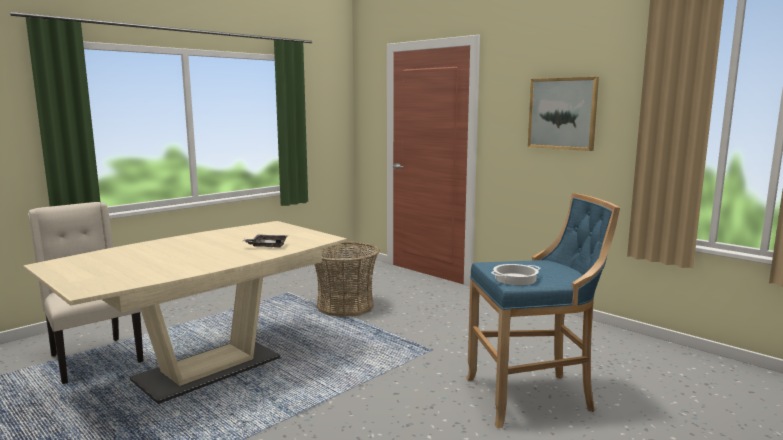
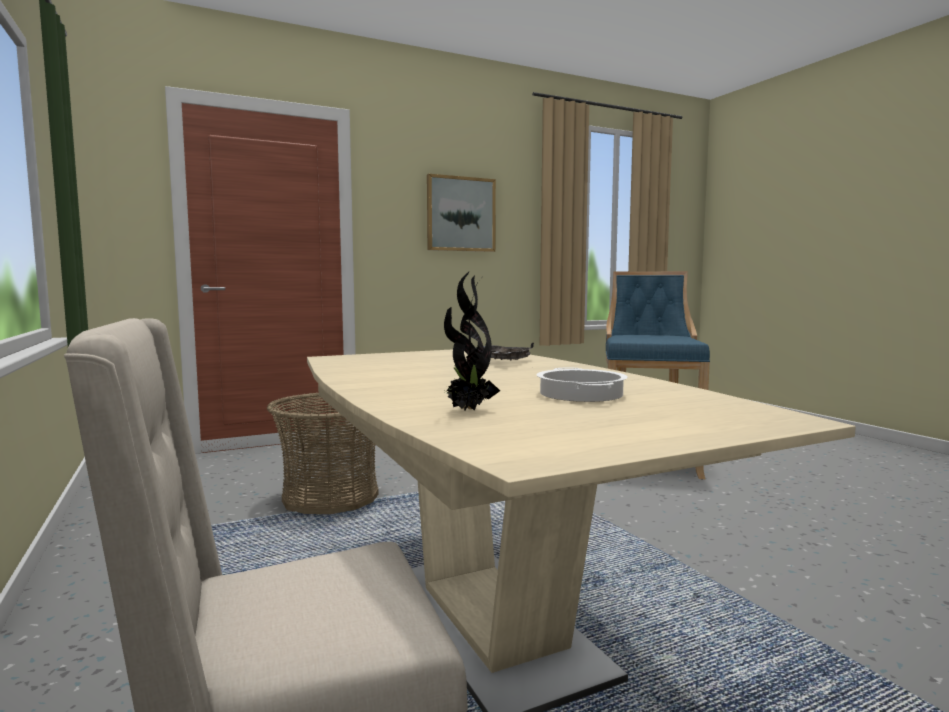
camera: 70 degrees left, 5 degrees down
(119, 254) = (468, 410): none -> potted plant
(515, 279) = (676, 340): cooking pot -> cooking pot (582, 394)

